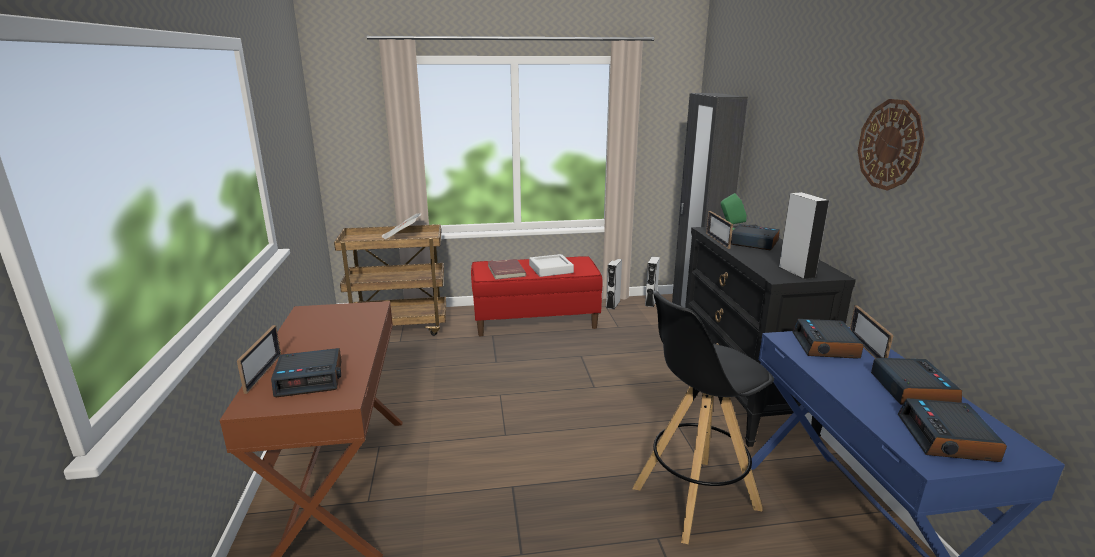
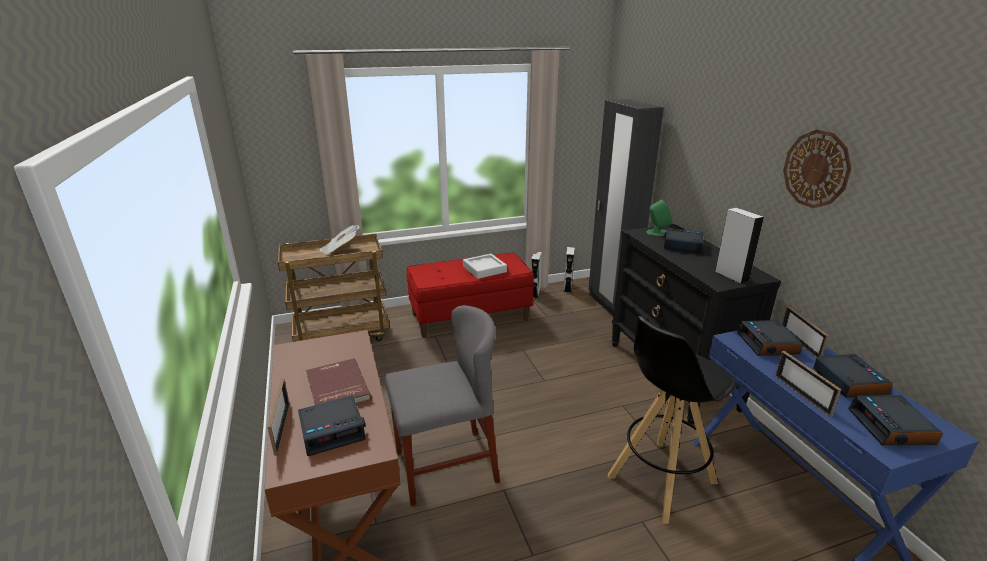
camera: 10 degrees left, 5 degrees up
(459, 457) = (445, 466): none -> grey chair
(505, 271) = (443, 274): red book -> red book (336, 388)
(717, 240) = (651, 245): picture frame -> picture frame (801, 395)

